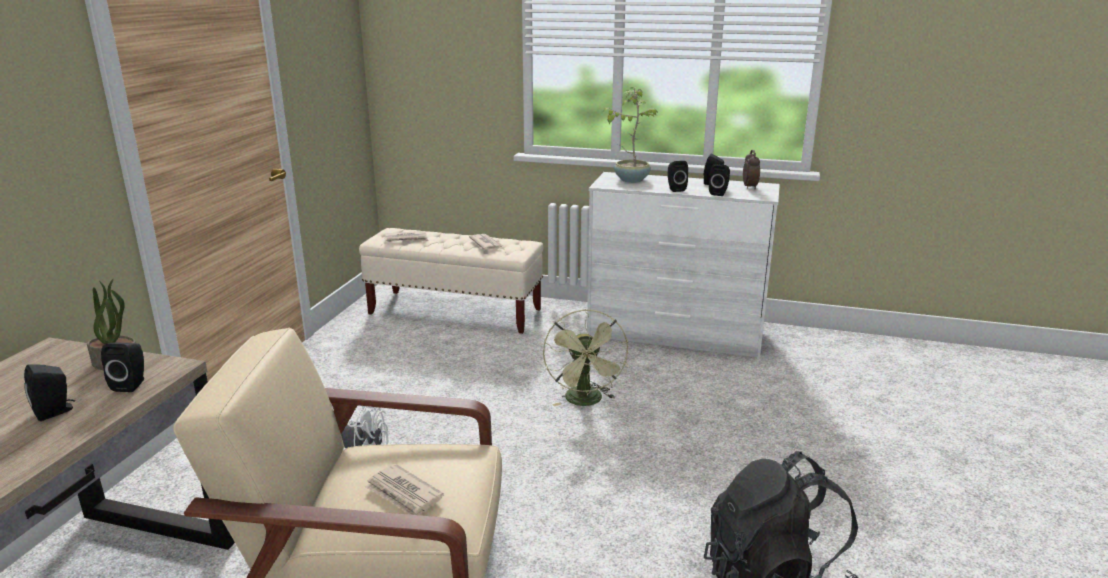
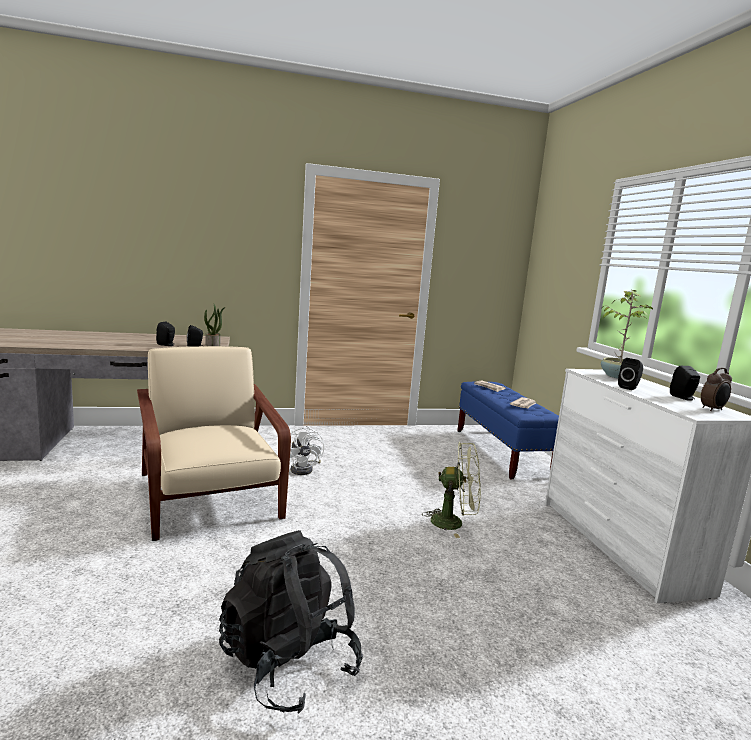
camera: 60 degrees right, 10 degrees down
(404, 494) = (201, 438): newspaper -> none
(455, 312) = (501, 452): beige bench -> blue bench
(586, 402) = (454, 523): green fan -> green fan turned 135 degrees counterclockwise
(719, 193) = (659, 400): black speaker -> none

